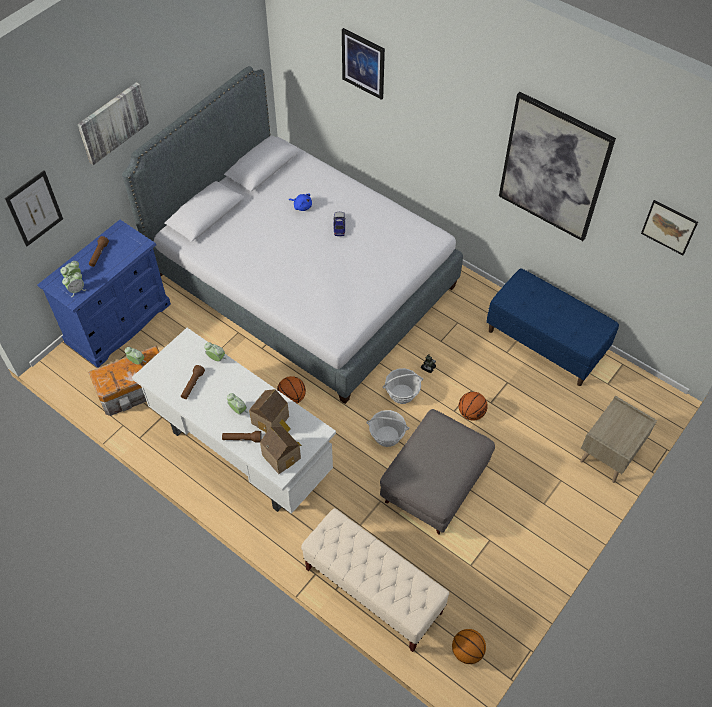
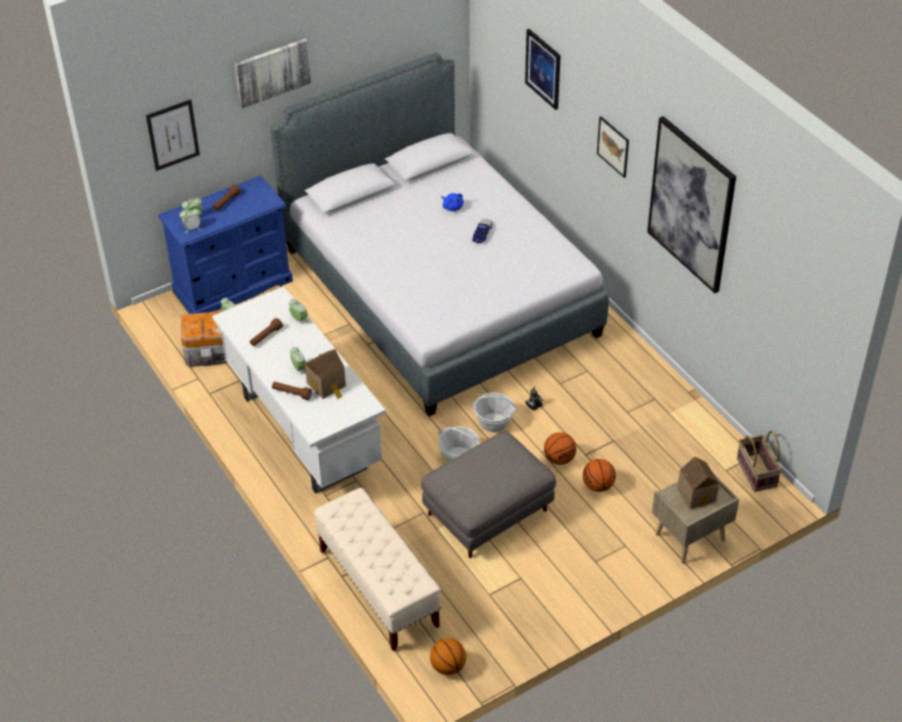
camera: 20 degrees right, 10 degrees down
(282, 455) = (324, 417): toy house -> toy house (698, 494)
(292, 398) = (377, 397): basketball -> basketball (598, 486)
(546, 343) = (676, 414): blue bench -> none
(631, 379) = (755, 472): none -> basket
(669, 227) = (782, 283): picture -> picture (613, 146)

